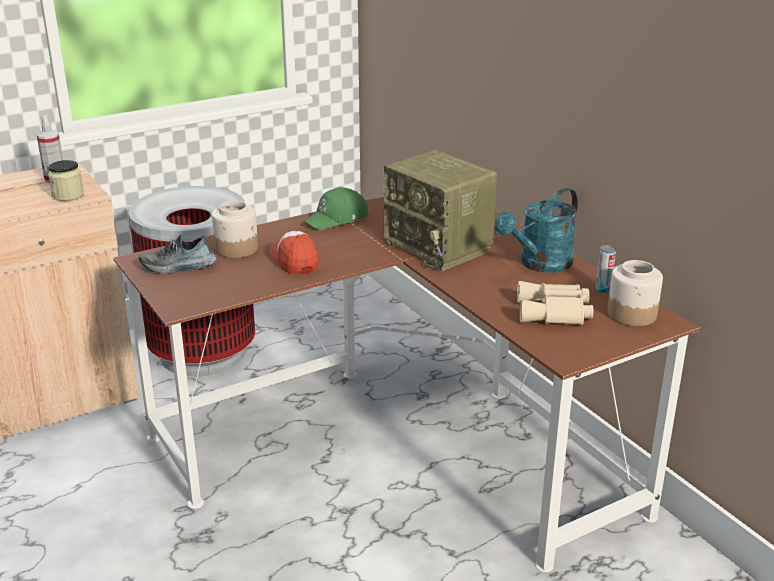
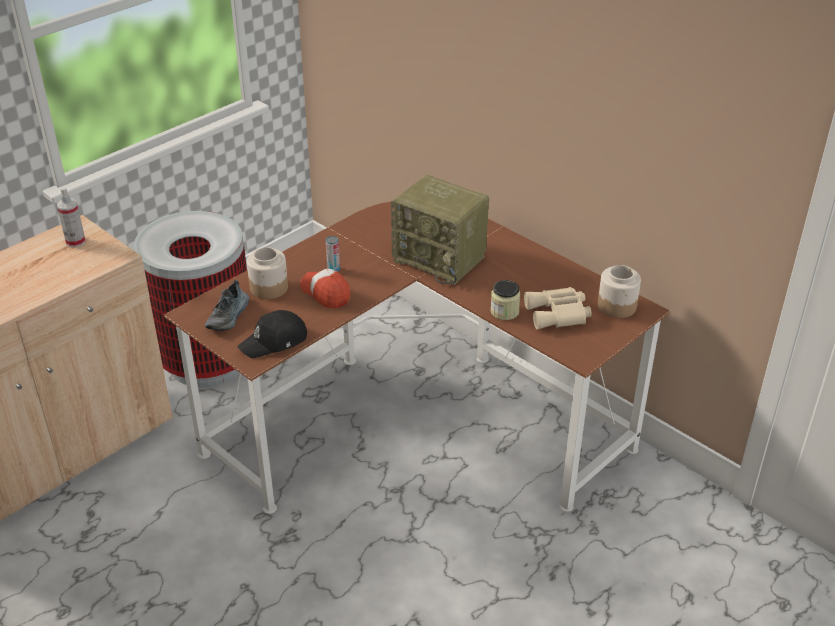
camera: 15 degrees left, 10 degrees up
(68, 195) = (101, 260): jar -> jar (504, 312)
(178, 267) = (229, 317): shoe -> shoe turned 45 degrees counterclockwise
(212, 294) = (274, 341): none -> black cap
(337, 219) = (340, 239): green cap -> none
(540, 264) = (529, 265): turquoise watering can -> none
(603, 289) = (587, 284): can -> can (333, 269)

